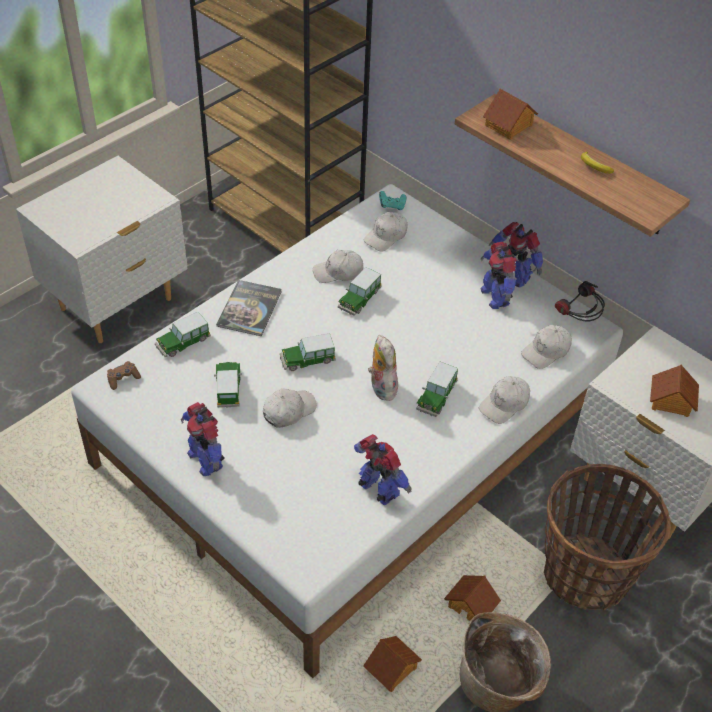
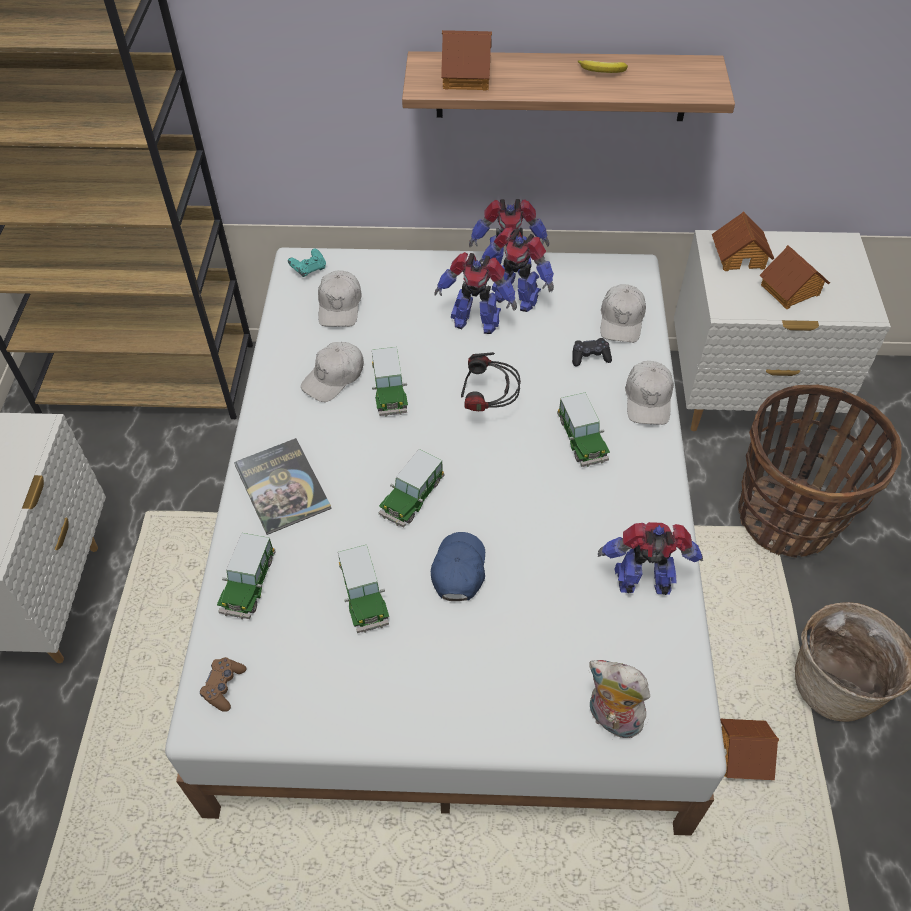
camera: 40 degrees left, 5 degrees up
(206, 459) = (435, 702): toy robot -> toy robot (475, 321)
(228, 388) = (364, 597): toy car -> toy car turned 150 degrees counterclockwise
(288, 411) = (458, 570): white cap -> blue cap
(381, 387) = (519, 470): plush toy -> plush toy (611, 719)
(472, 605) = (737, 627): toy house -> toy house (739, 256)
(499, 358) = (590, 357): none -> black game controller
(577, 321) = (613, 273): headphones -> headphones (489, 407)

